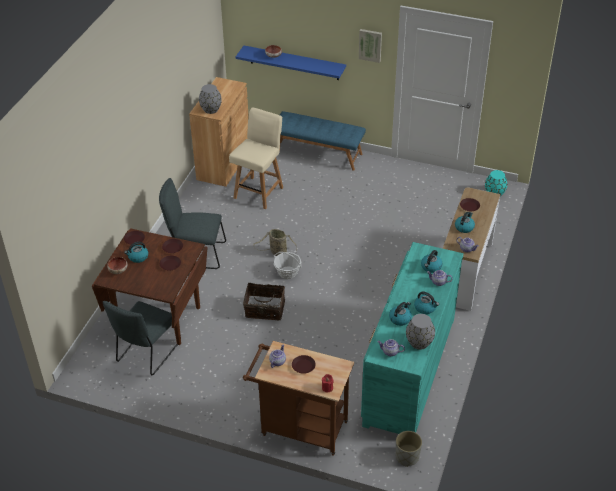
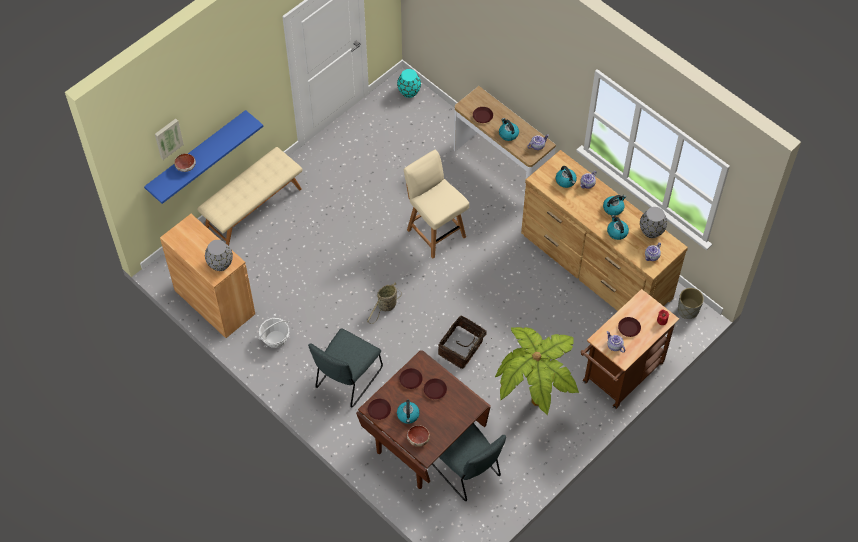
camera: 65 degrees left, 15 degrees up
(236, 373) = (531, 403): none -> potted plant
(259, 192) = (284, 287): beige chair -> beige chair (435, 232)
(287, 272) = (421, 309): basket -> basket (275, 339)
(318, 153) = (253, 208): blue bench -> beige bench
(370, 45) = (264, 73): picture -> picture (168, 138)
(409, 370) = (595, 266): turquoise dresser -> brown dresser

